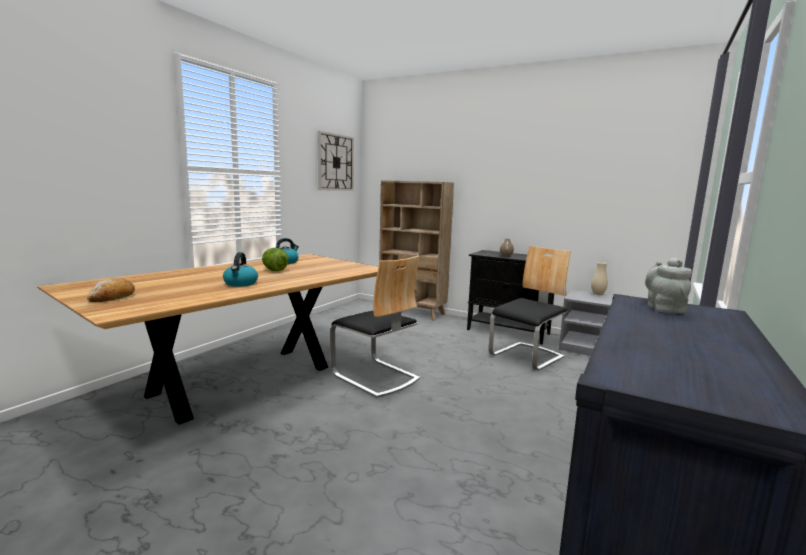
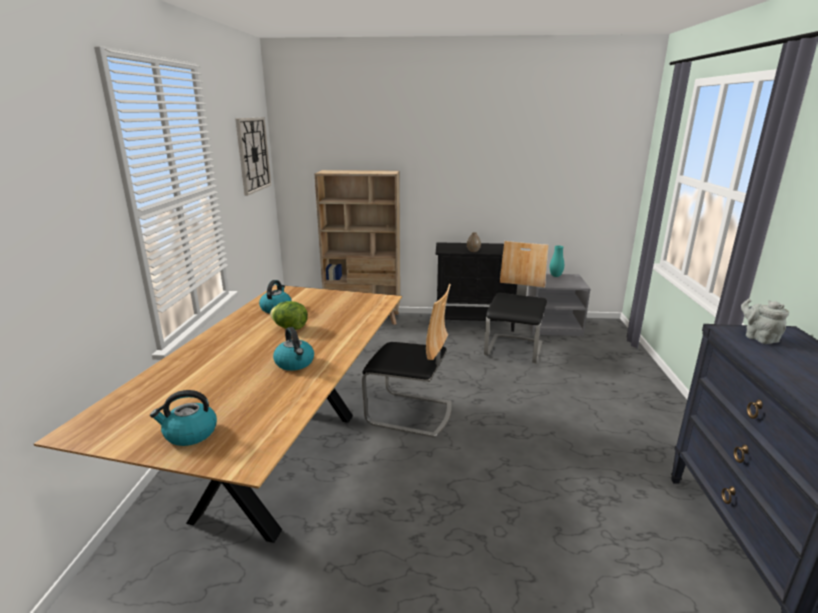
camera: 25 degrees left, 10 degrees up
(112, 297) = (190, 434): bread -> kettle
(598, 294) = (555, 276): beige vase -> turquoise vase

